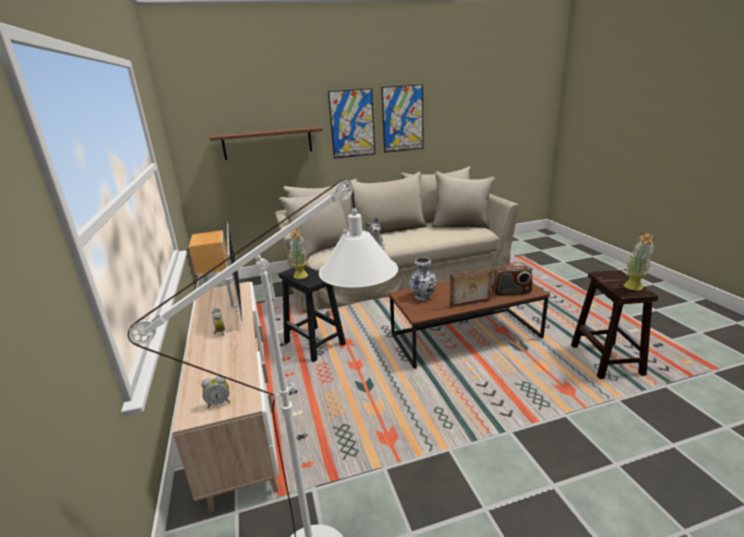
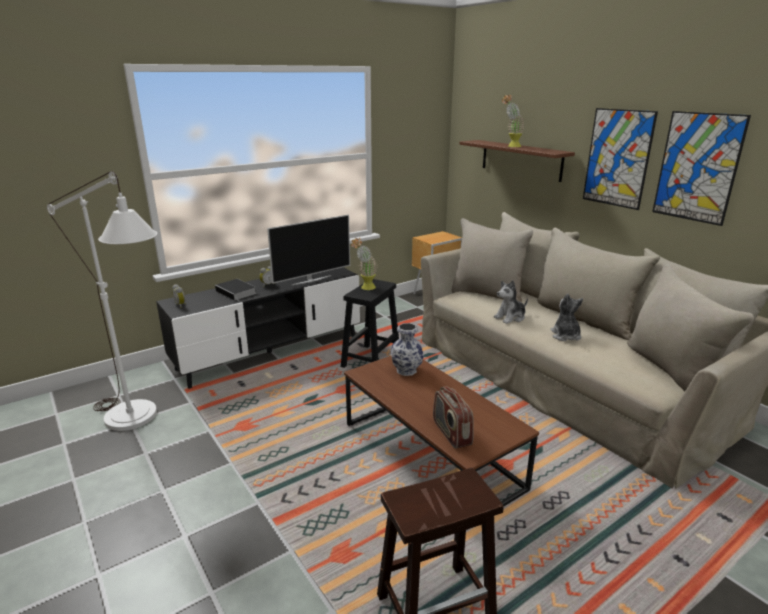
camera: 70 degrees right, 0 degrees up
(220, 354) = (237, 292): none -> book
(241, 409) = (270, 352): beige tv stand -> black tv stand
(413, 238) = (565, 336): none -> plush toy
(470, 303) = (402, 403): picture frame -> none
(634, 288) = (423, 511): potted plant -> potted plant (510, 146)

